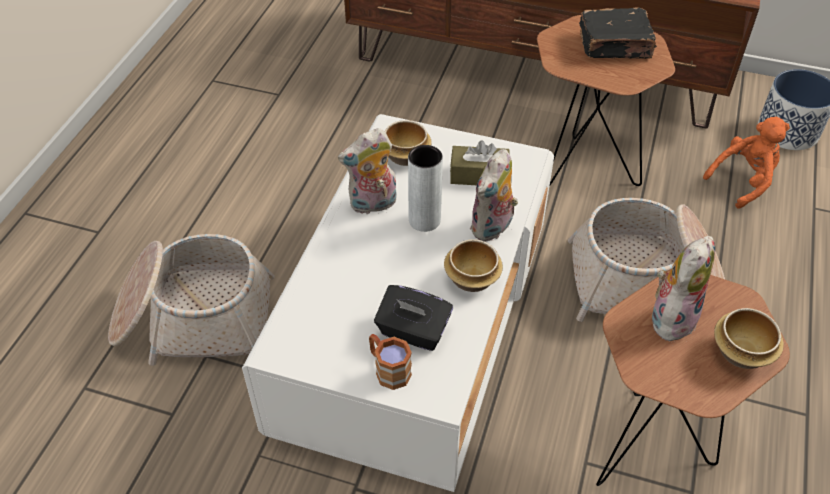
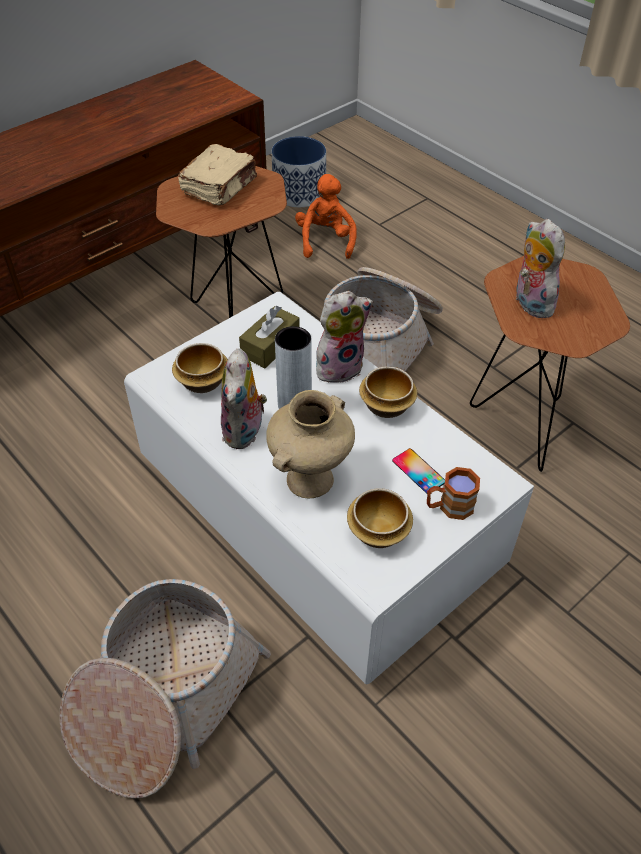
camera: 60 degrees left, 0 degrees up
(351, 266) = (310, 481): none -> beige vase
(413, 332) = (418, 471): black tissue box -> phone
(493, 228) = (339, 366): plush toy -> plush toy turned 90 degrees counterclockwise
(615, 46) = (220, 187): black book -> beige book
(743, 352) = (582, 287): bowl -> bowl (379, 531)

